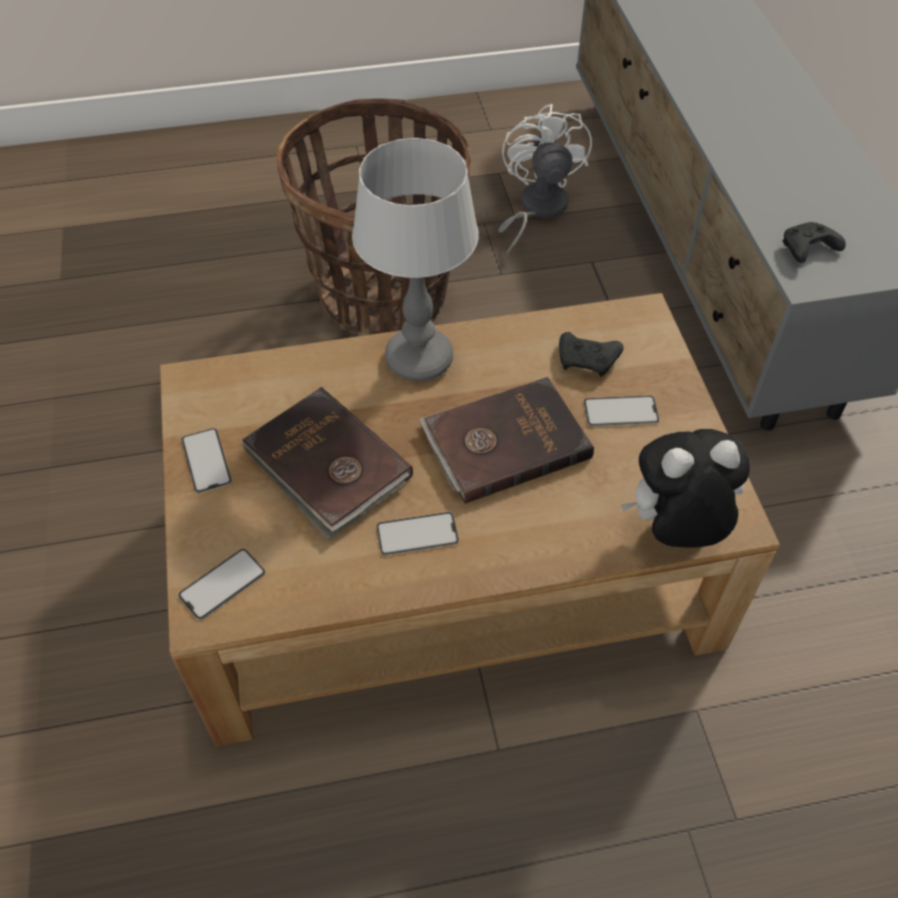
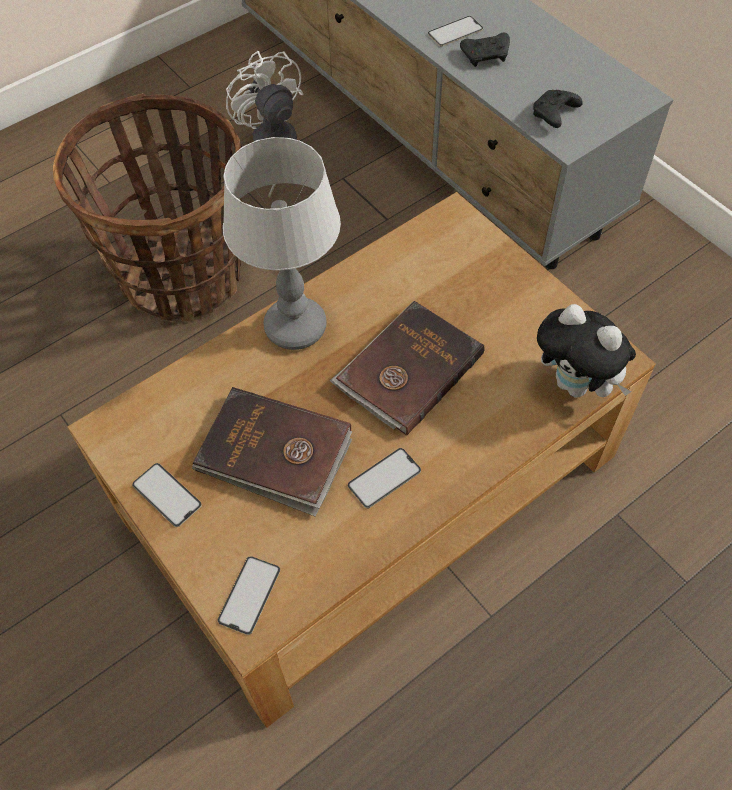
camera: 25 degrees left, 5 degrees up
(588, 361) = (433, 273): black game controller -> black game controller (486, 56)
(621, 411) = (482, 306): phone -> phone (455, 32)
(675, 529) = (576, 385): plush toy -> plush toy turned 105 degrees counterclockwise

